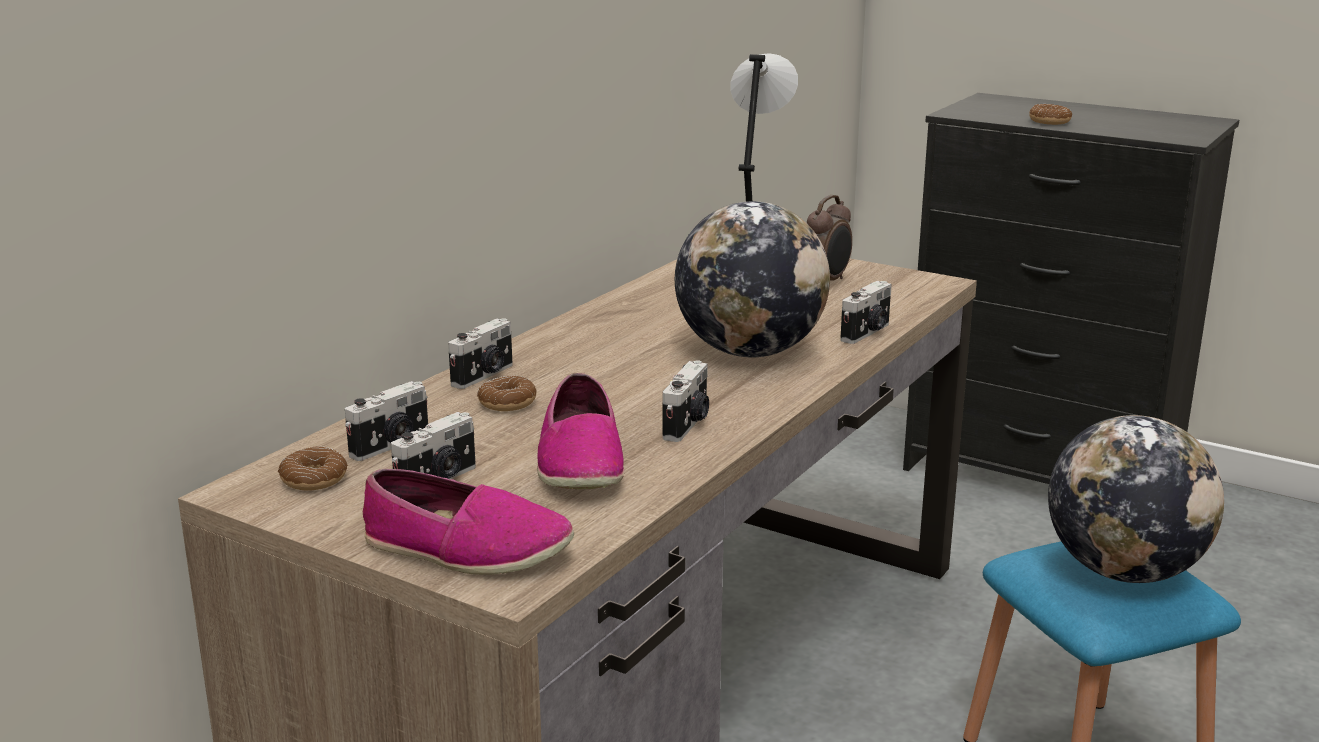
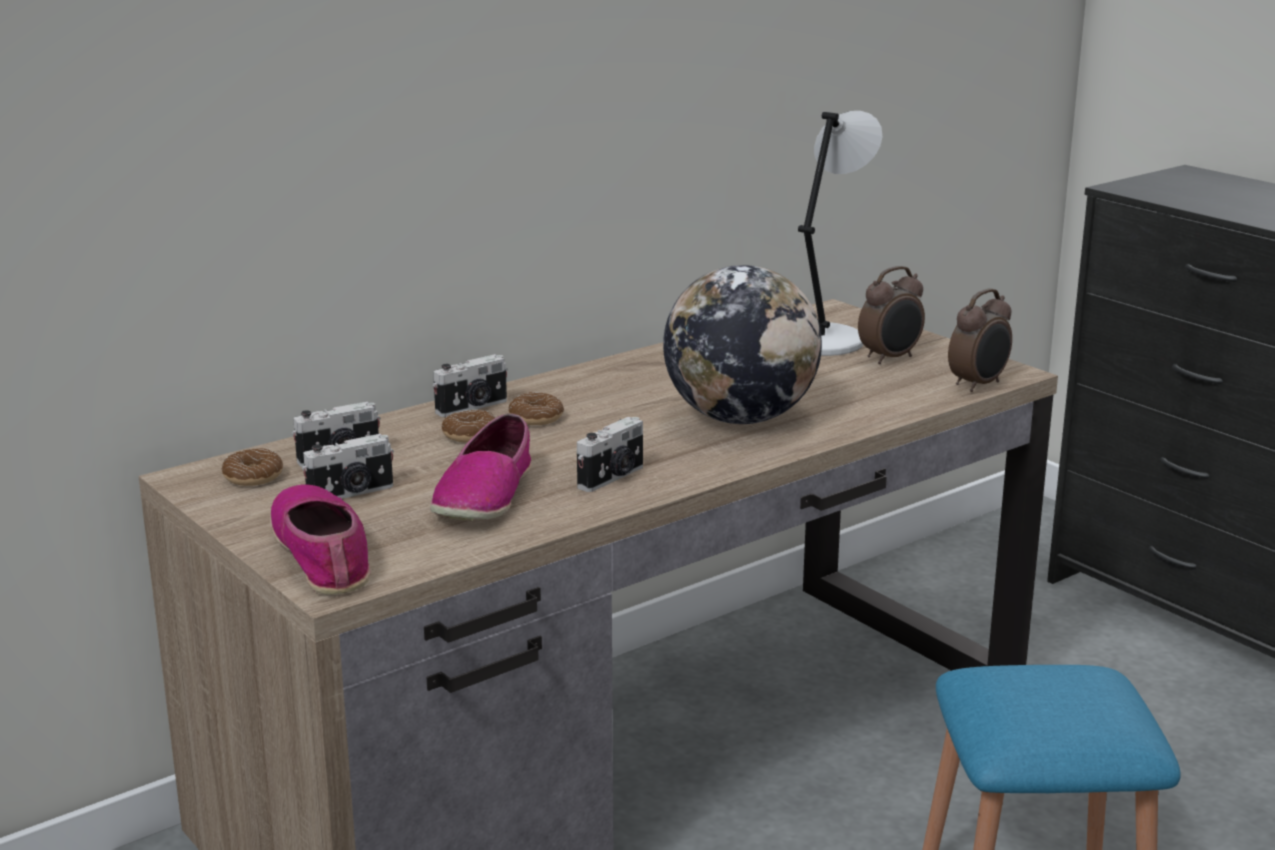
camera: 20 degrees right, 0 degrees up
(466, 549) = (323, 553): shoe -> shoe turned 150 degrees counterclockwise
(867, 333) = (878, 415): camera -> none
(923, 296) = (979, 385): none -> alarm clock
(1049, 121) = (1219, 206): donut -> donut (536, 418)
(1123, 571) = (1065, 703): globe -> none

